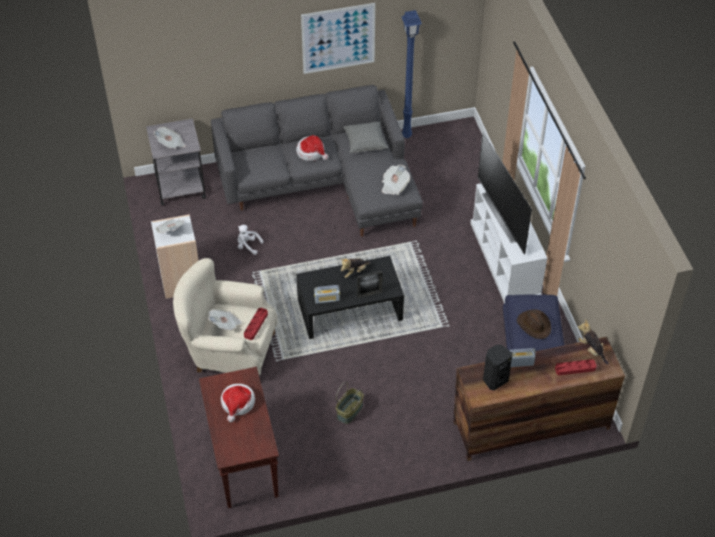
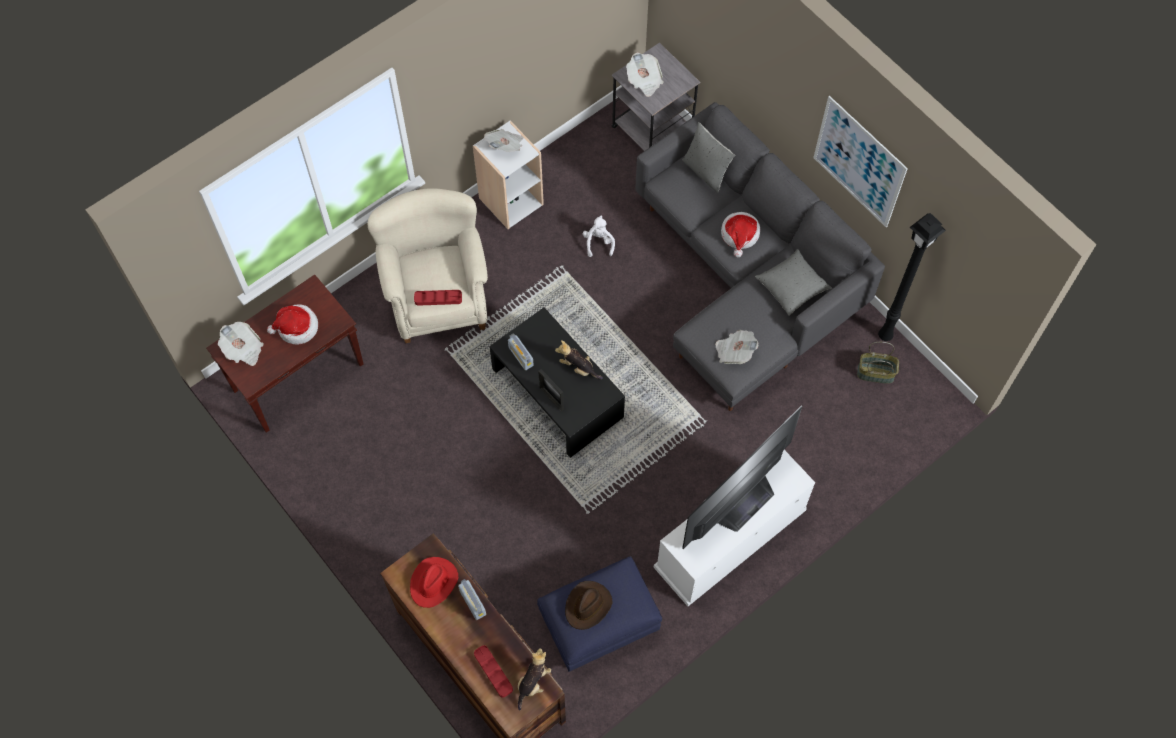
camera: 65 degrees right, 15 degrees up
(225, 324) = (424, 268): newspaper -> newspaper (243, 349)
(252, 151) = (706, 171): none -> grey pillow
(349, 411) = (410, 455): basket -> basket (876, 372)
(407, 134) = (886, 336): blue floor lamp -> black floor lamp
(494, 380) = (434, 582): black speaker -> red hat

